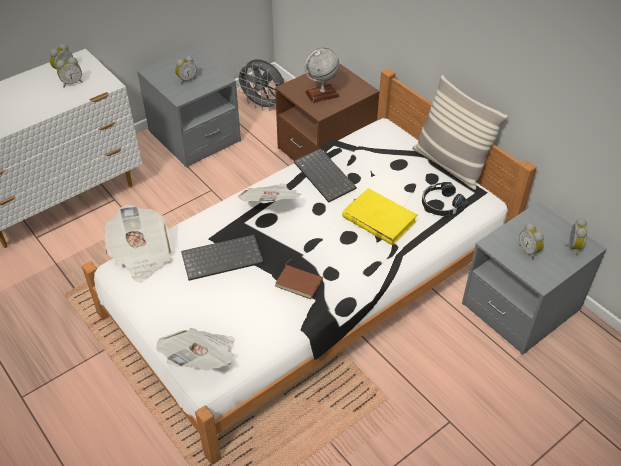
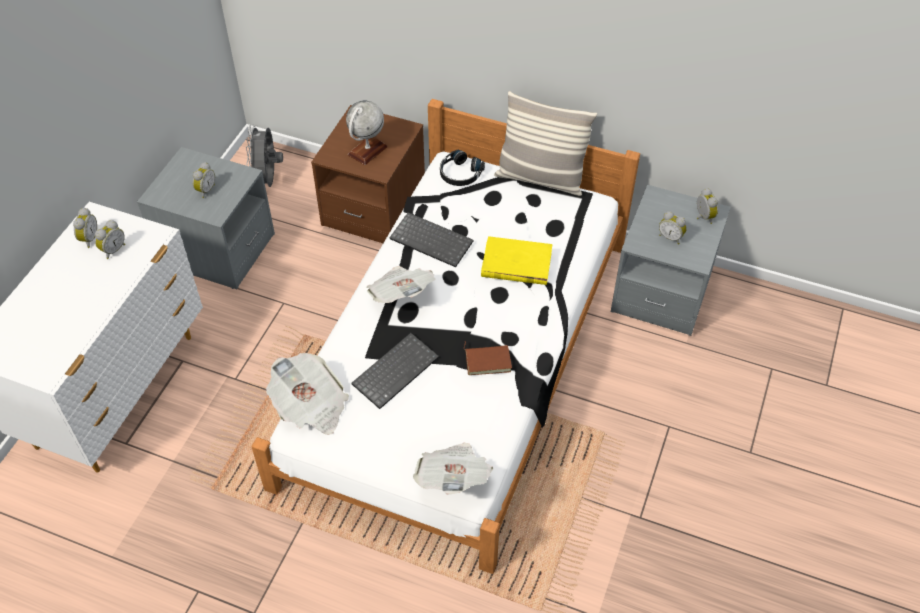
camera: 30 degrees left, 5 degrees up
(263, 105) = (267, 181): grey fan -> grey fan turned 90 degrees clockwise
(441, 204) = (560, 223): black headphones -> black headphones (460, 174)

